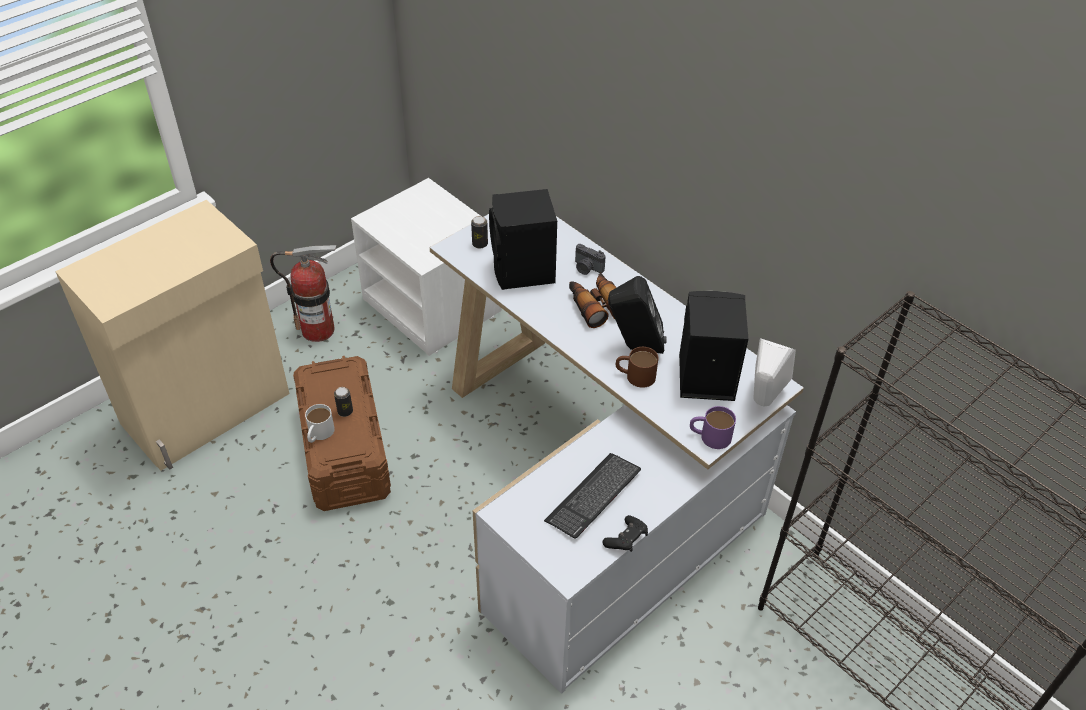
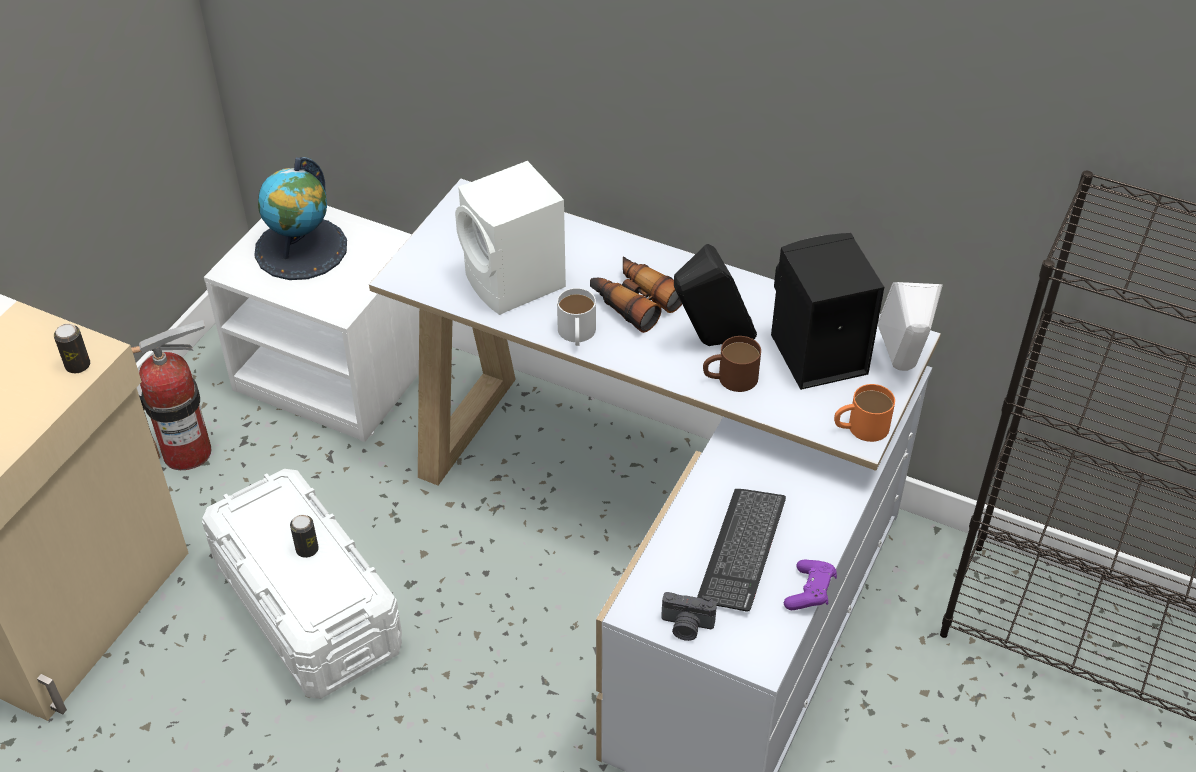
camera: 20 degrees left, 0 degrees up
(319, 434) = (285, 592): white mug -> white mug (576, 334)
(345, 450) = (308, 606): brown storage box -> white storage box
(419, 216) = (301, 249): none -> globe
(480, 244) = (436, 261): can -> can (78, 365)
(523, 272) = (515, 284): black speaker -> white speaker
(587, 268) = (596, 256): camera -> camera (686, 626)
(626, 540) = (810, 592): black game controller -> purple game controller
(709, 436) = (860, 427): purple mug -> orange mug

